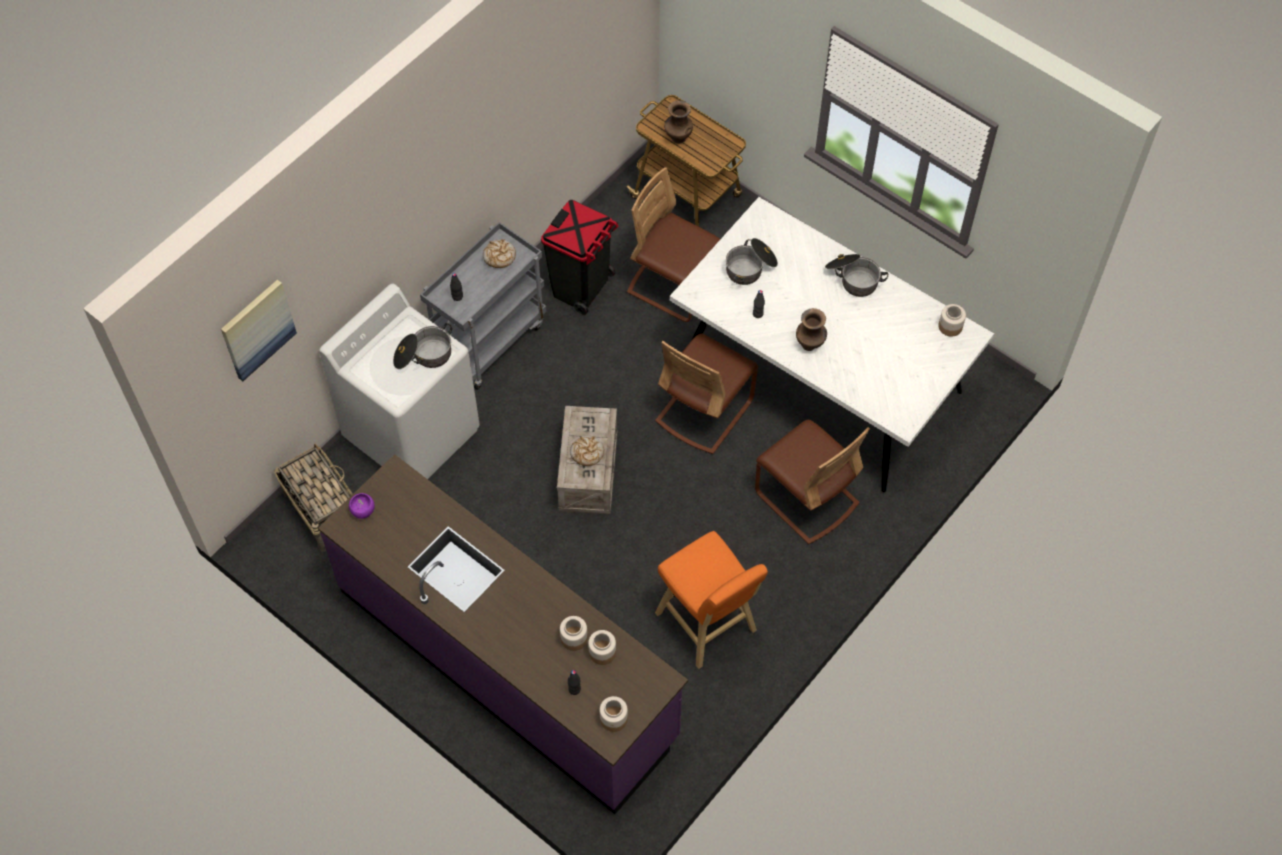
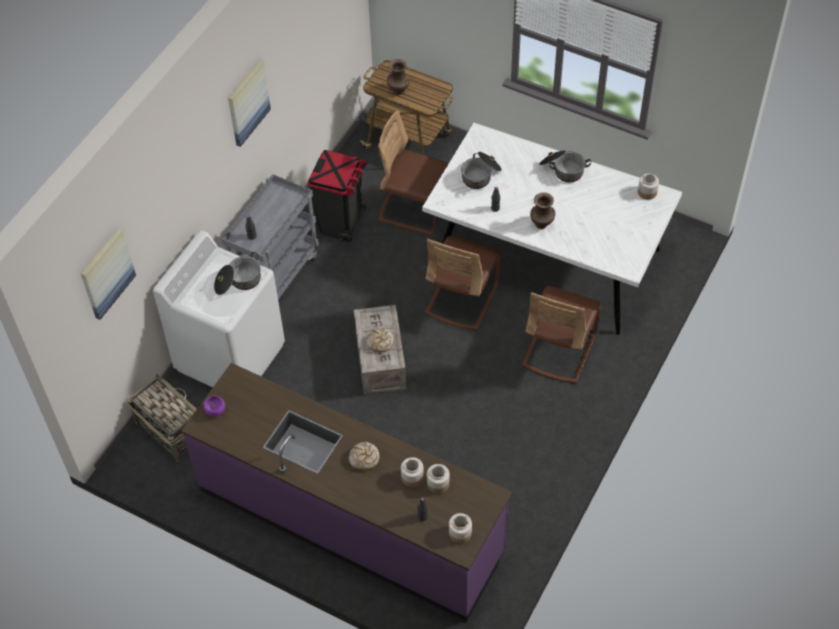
camera: 10 degrees left, 5 degrees down
(472, 139) = (247, 102): none -> picture
(499, 257) = (278, 201): bread -> bread (364, 458)
(708, 626) = (505, 461): orange stool -> none
(806, 498) = (559, 350): brown chair -> brown chair turned 75 degrees clockwise

